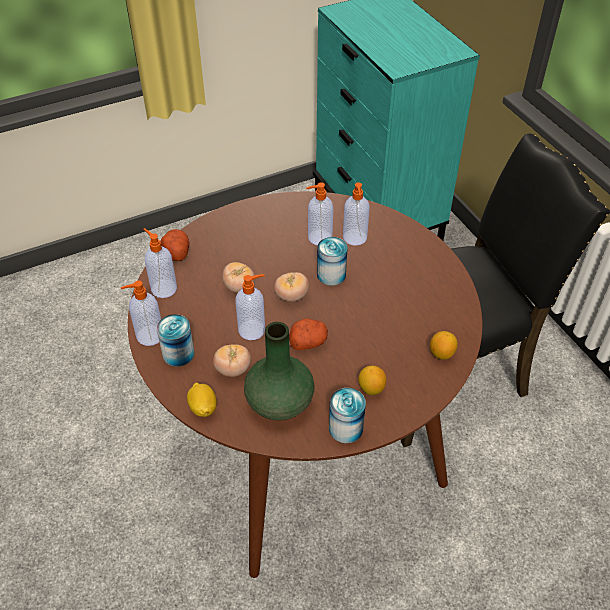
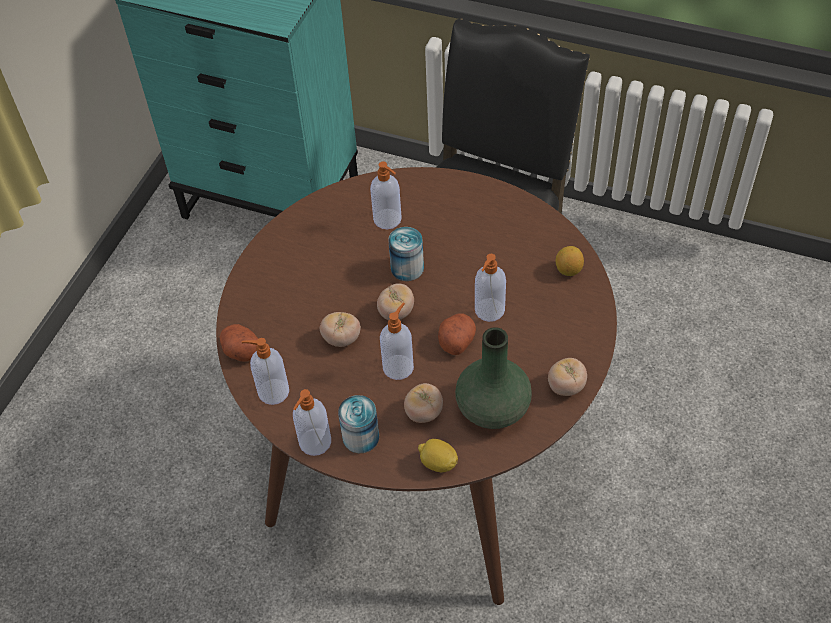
camera: 40 degrees left, 5 degrees up
(319, 237) = (356, 241): soap dispenser -> soap dispenser (489, 311)
(345, 428) = (566, 386): can -> tomato
(371, 388) = (549, 340): lemon -> none

